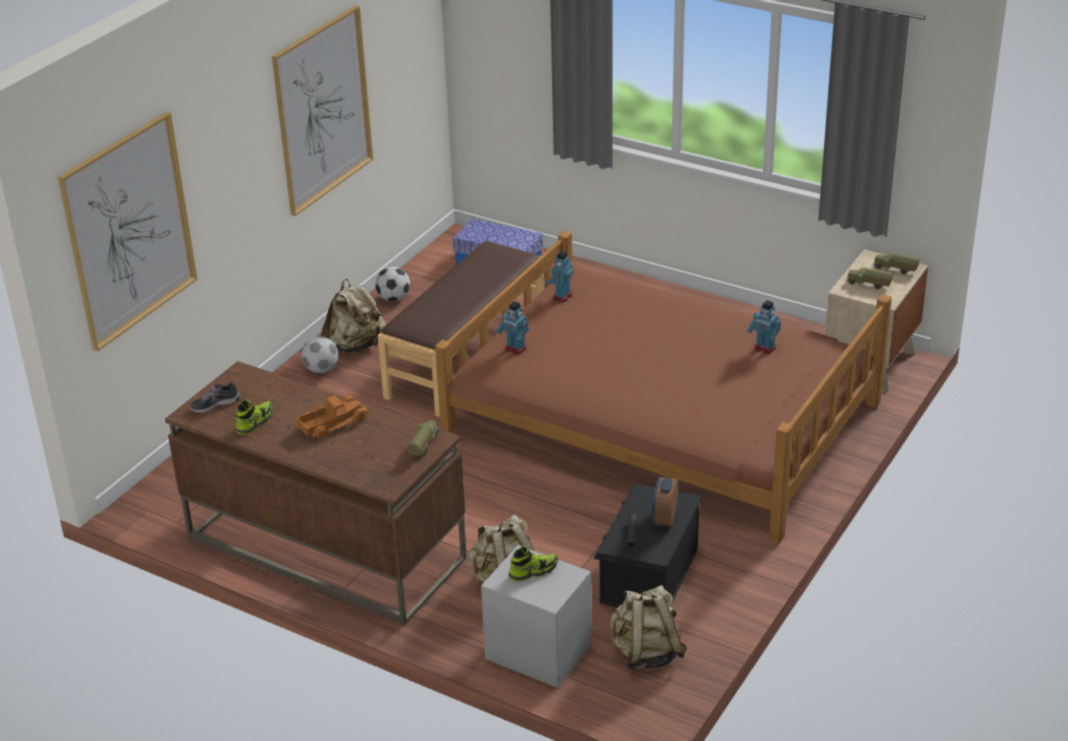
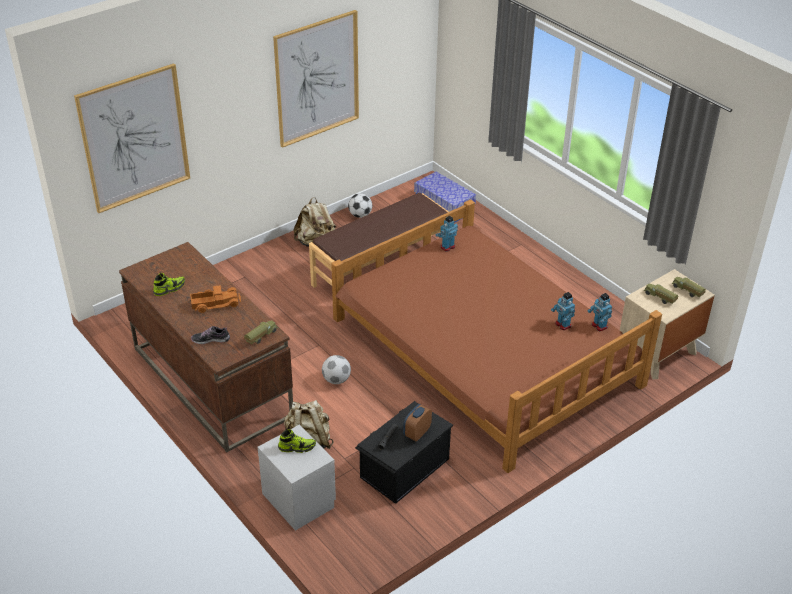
camera: 20 degrees right, 5 degrees up
(214, 404) = (154, 269): shoe -> shoe (211, 339)
(321, 370) = (284, 254): football -> football (336, 380)
(515, 349) = (392, 277): toy robot -> toy robot (599, 326)
(646, 653) = (368, 525): beige backpack -> none

